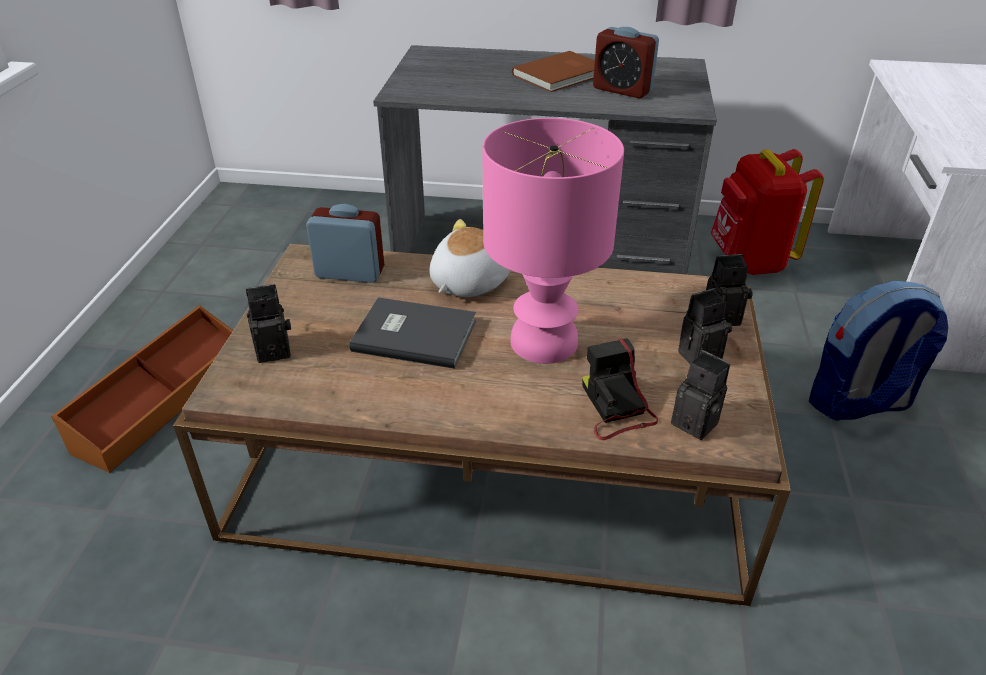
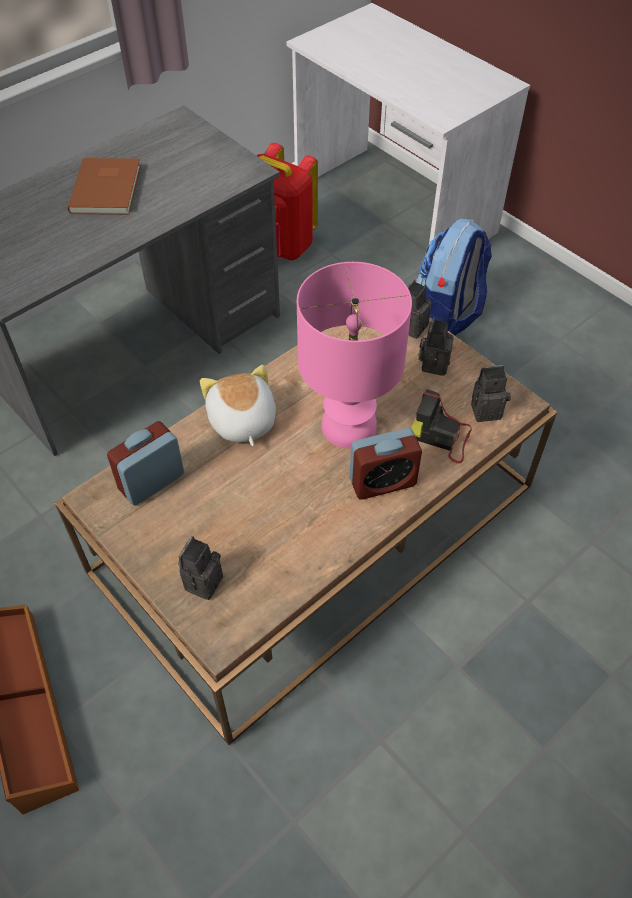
camera: 50 degrees left, 15 degrees up
(413, 334) = (269, 489): grey book -> none
(622, 90) = (177, 178): alarm clock -> alarm clock (382, 482)

